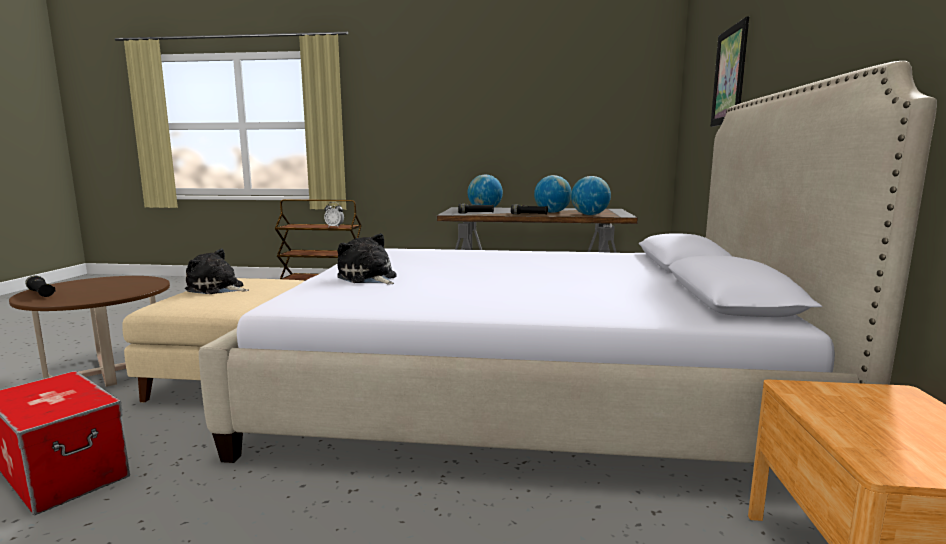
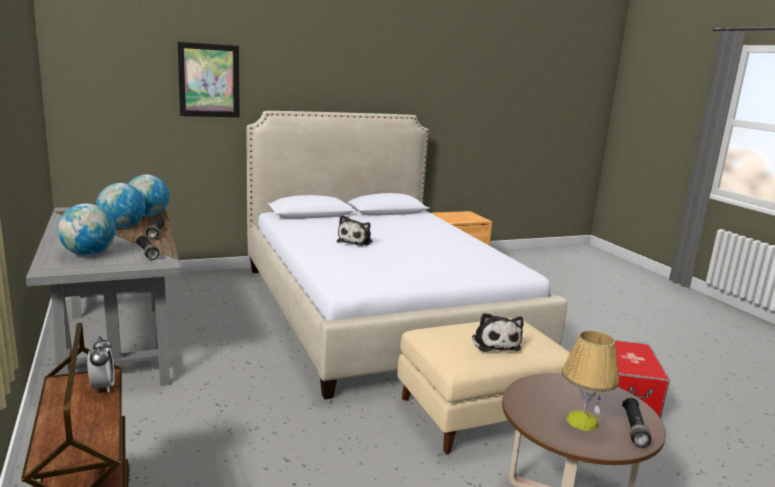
camera: 120 degrees left, 5 degrees up
(90, 286) = (582, 421): none -> table lamp
(368, 278) = (451, 267): plush toy -> plush toy (356, 241)

